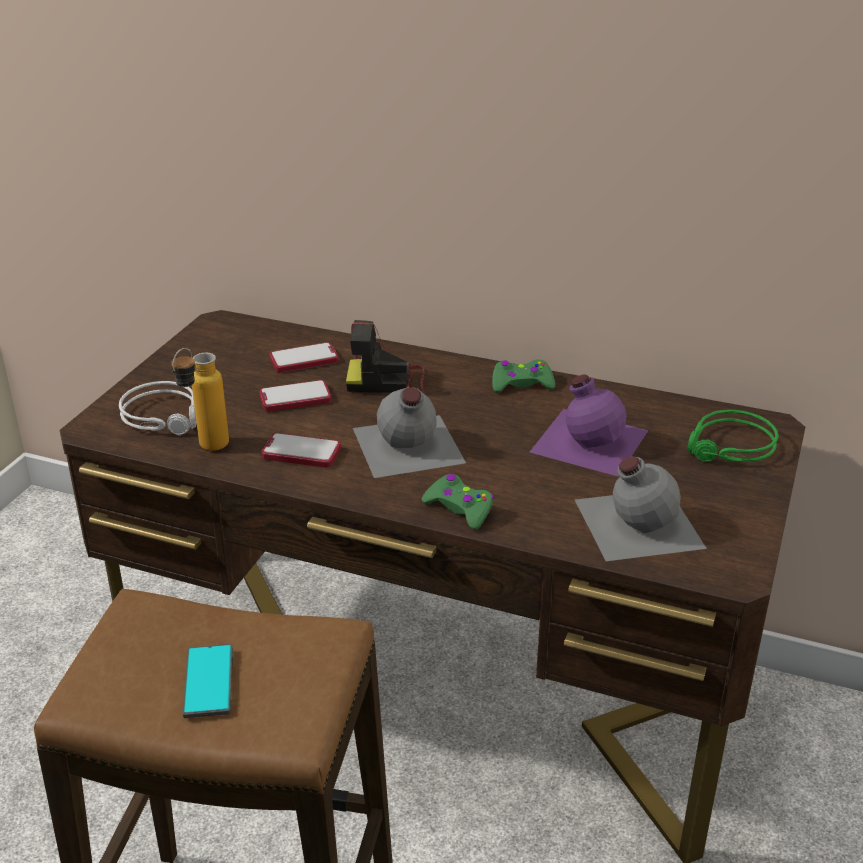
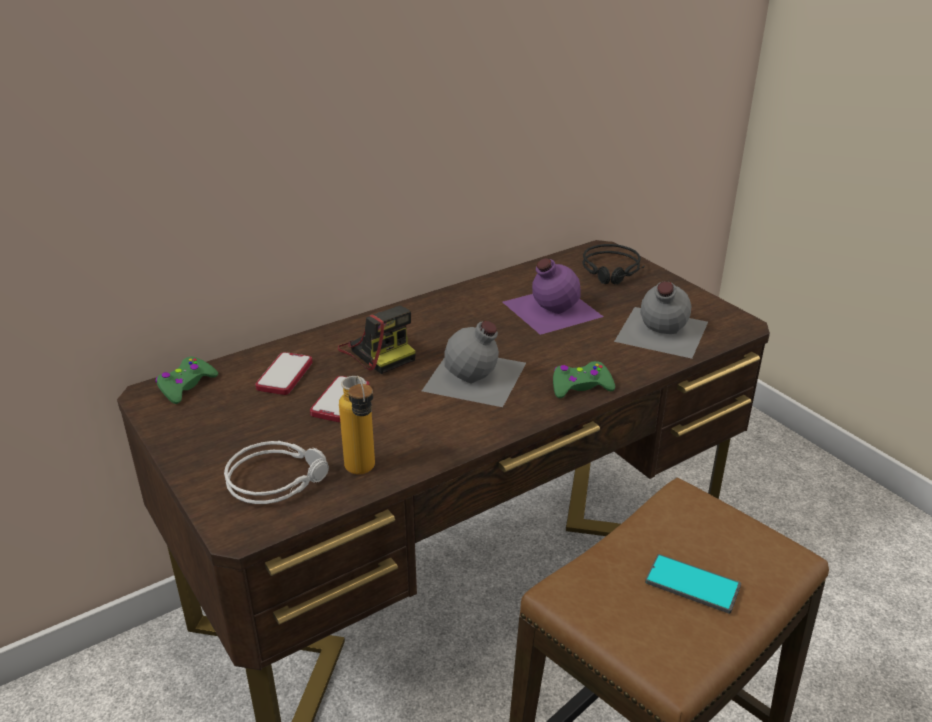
camera: 55 degrees left, 0 degrees up
(301, 452) = (428, 427): phone -> none
(389, 383) = (378, 352): camera -> camera turned 75 degrees counterclockwise
(521, 384) = (450, 303): green game controller -> green game controller (186, 386)
(730, 448) = (612, 271): green headphones -> black headphones

